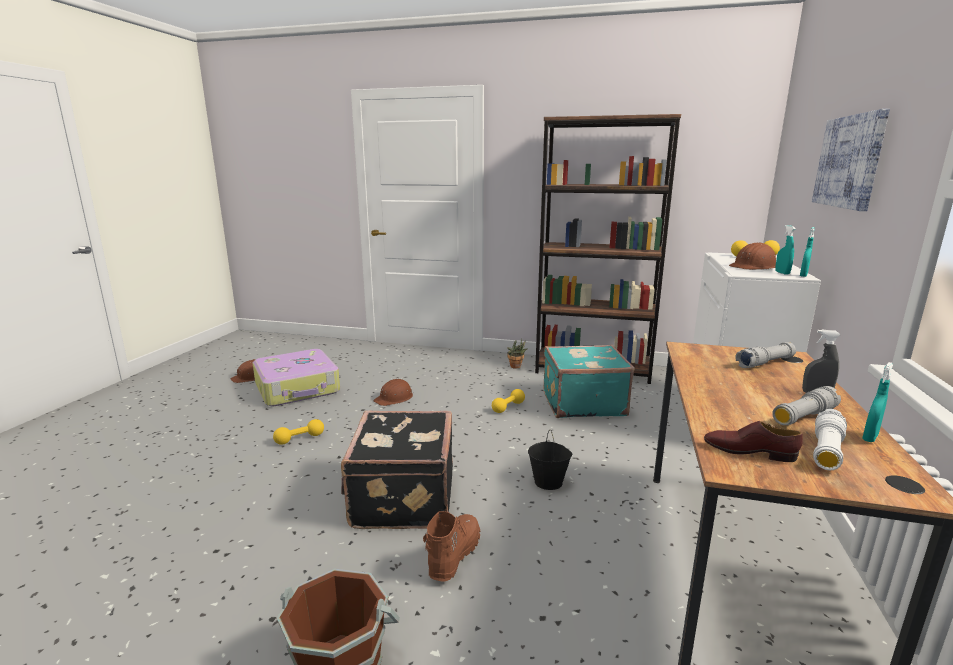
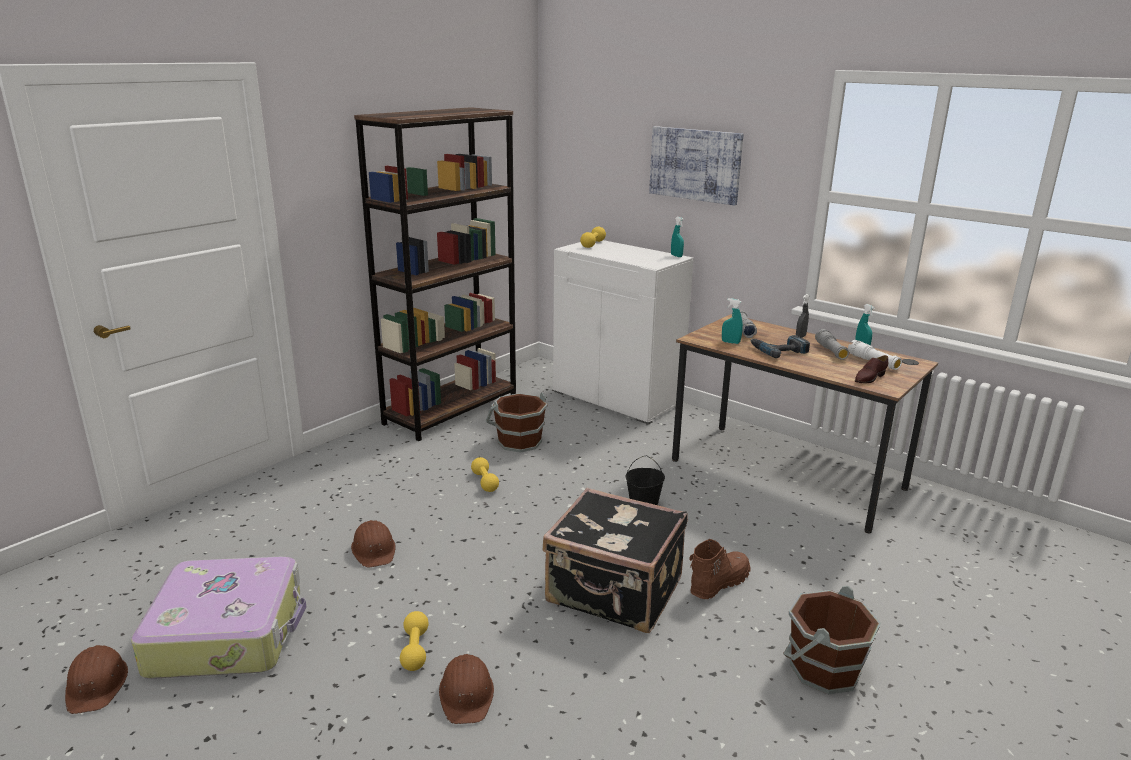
camera: 65 degrees left, 5 degrees up
(453, 555) = (718, 583): brown boot -> brown boot turned 90 degrees clockwise
(516, 367) = (388, 446): potted plant -> none
(582, 403) = (519, 441): turquoise suitcase -> brown bucket
(735, 386) = (779, 350): none -> power drill
(753, 267) = (632, 256): brown hard hat -> brown hard hat (467, 694)
(782, 273) = (662, 257): turquoise spray bottle -> turquoise spray bottle (730, 342)

